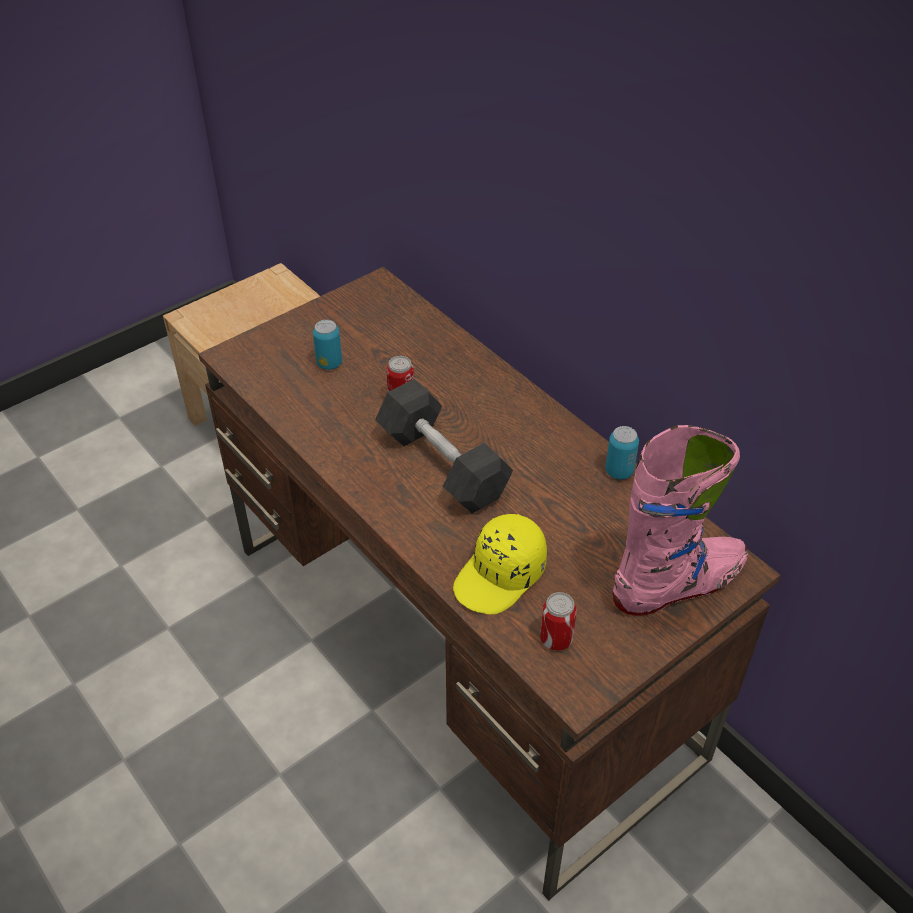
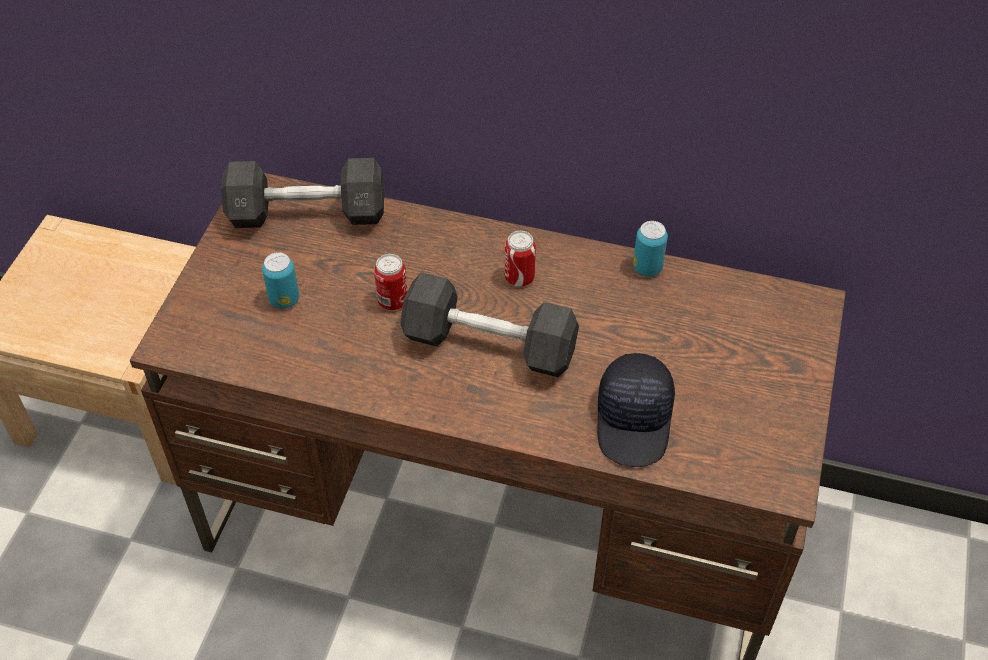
camera: 35 degrees left, 5 degrees up
(398, 315) = (307, 213): none -> grey dumbbell
(501, 576) = (635, 421): yellow cap -> black cap
(556, 639) = (728, 450): can -> can (519, 278)
(678, 585) = (780, 345): pink boot -> none

